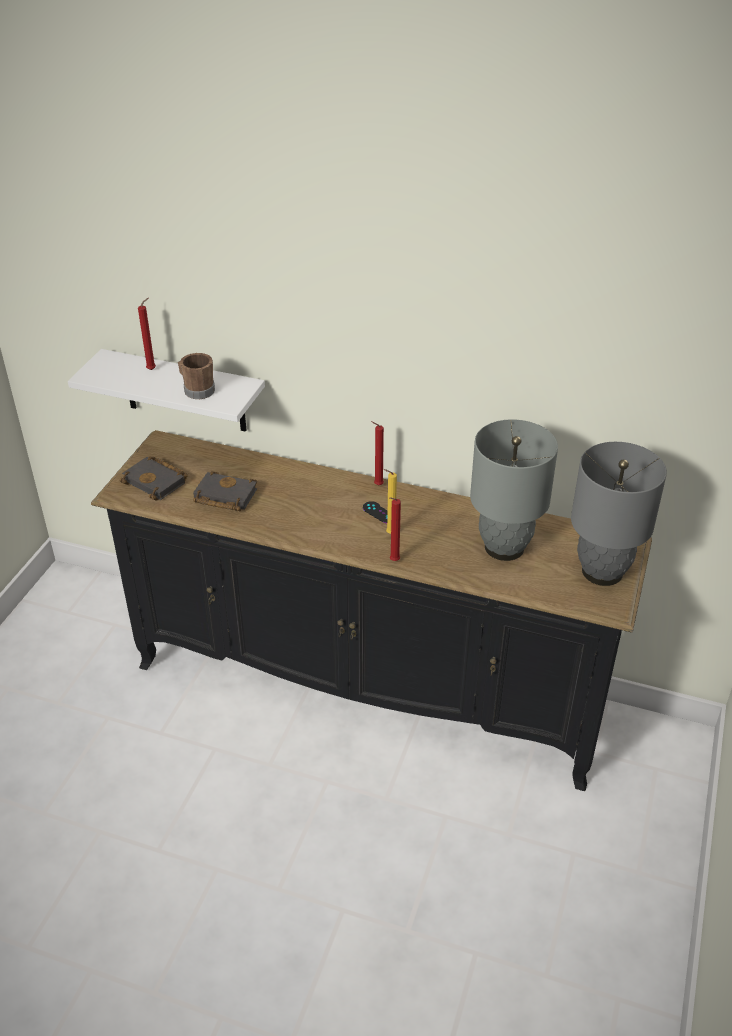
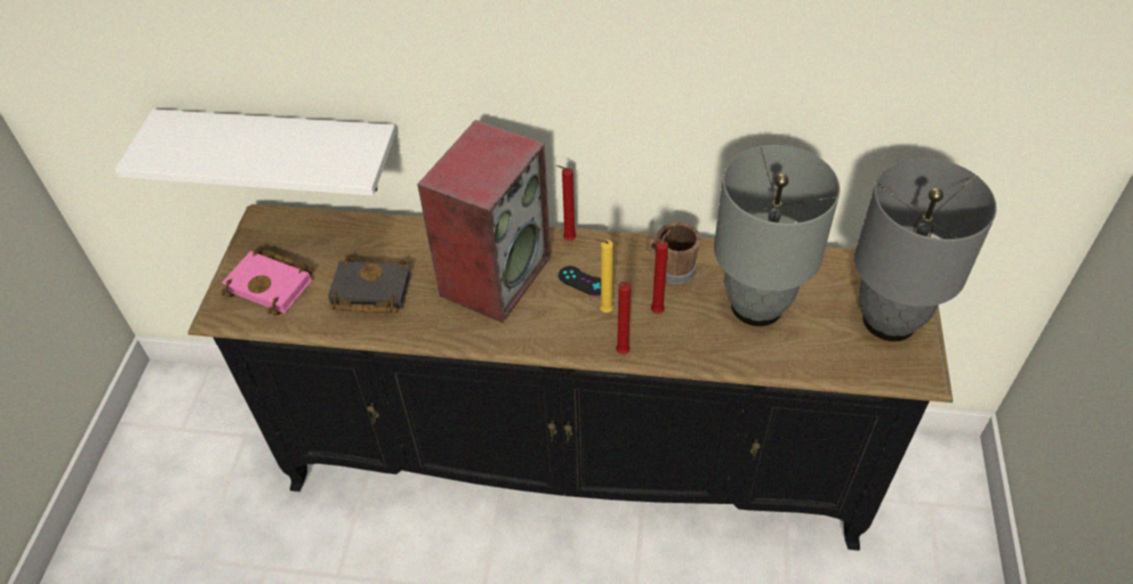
camera: 10 degrees left, 10 degrees up
(153, 369) = (234, 131): red candle -> red candle (659, 310)
(157, 482) = (273, 284): black book -> pink book
(197, 390) = (304, 155): brown mug -> brown mug (670, 268)
(317, 499) = (495, 274): none -> speaker

